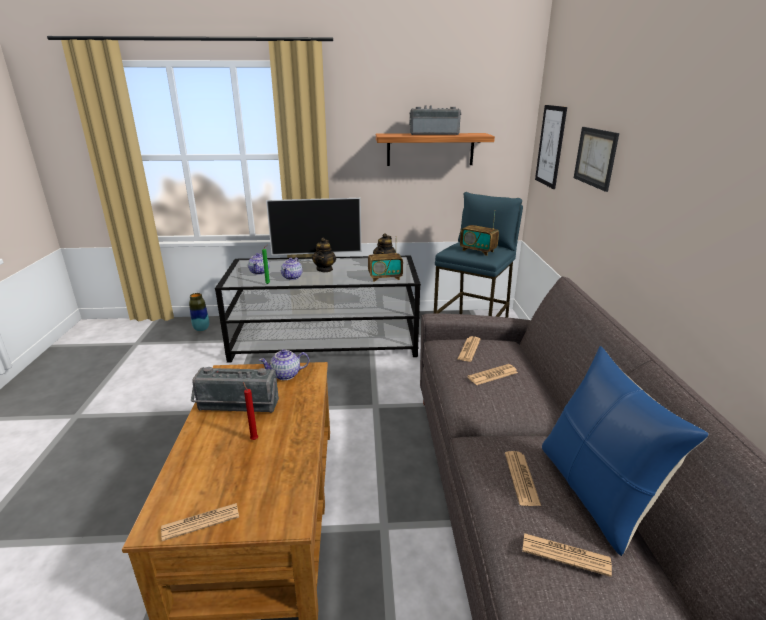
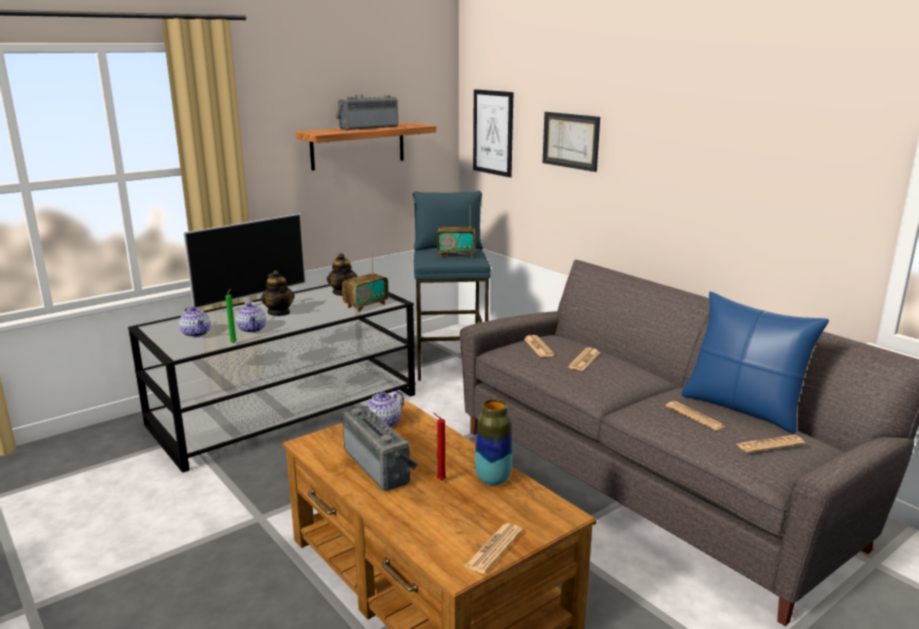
camera: 35 degrees left, 5 degrees down
(201, 329) = (82, 449): vase -> vase (493, 479)
(237, 408) = (381, 465): radio -> radio turned 90 degrees counterclockwise

